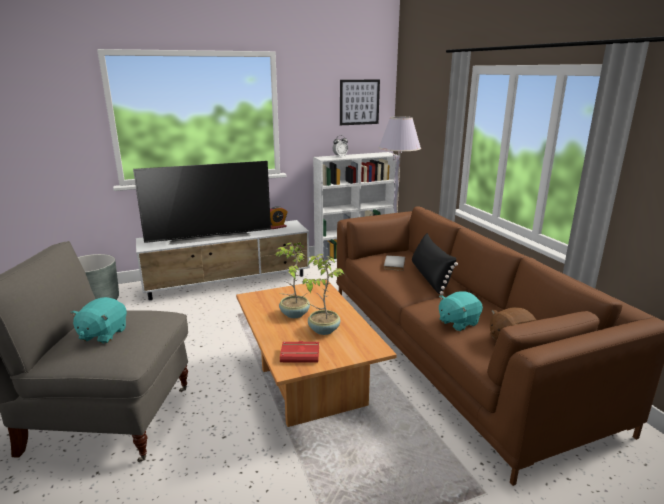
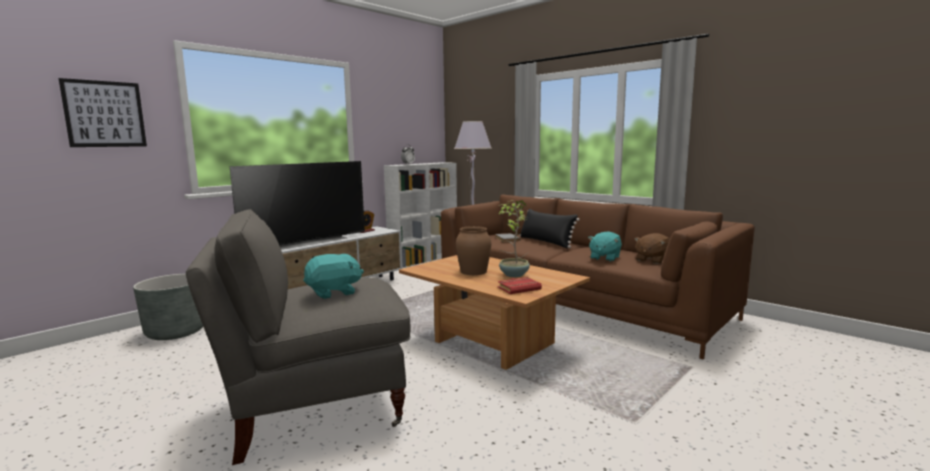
camera: 25 degrees left, 10 degrees down
(103, 334) = (334, 292): turquoise plush toy -> turquoise plush toy turned 105 degrees counterclockwise
(293, 314) = (473, 271): potted plant -> brown vase
(359, 102) = (418, 116): picture -> picture (105, 114)

